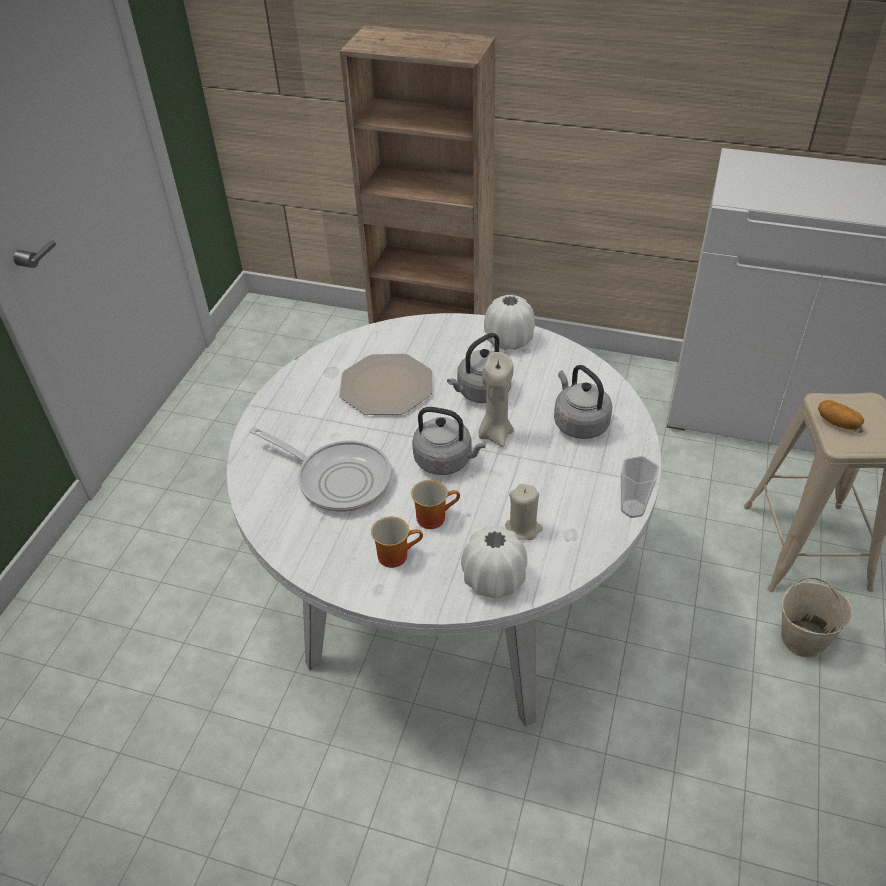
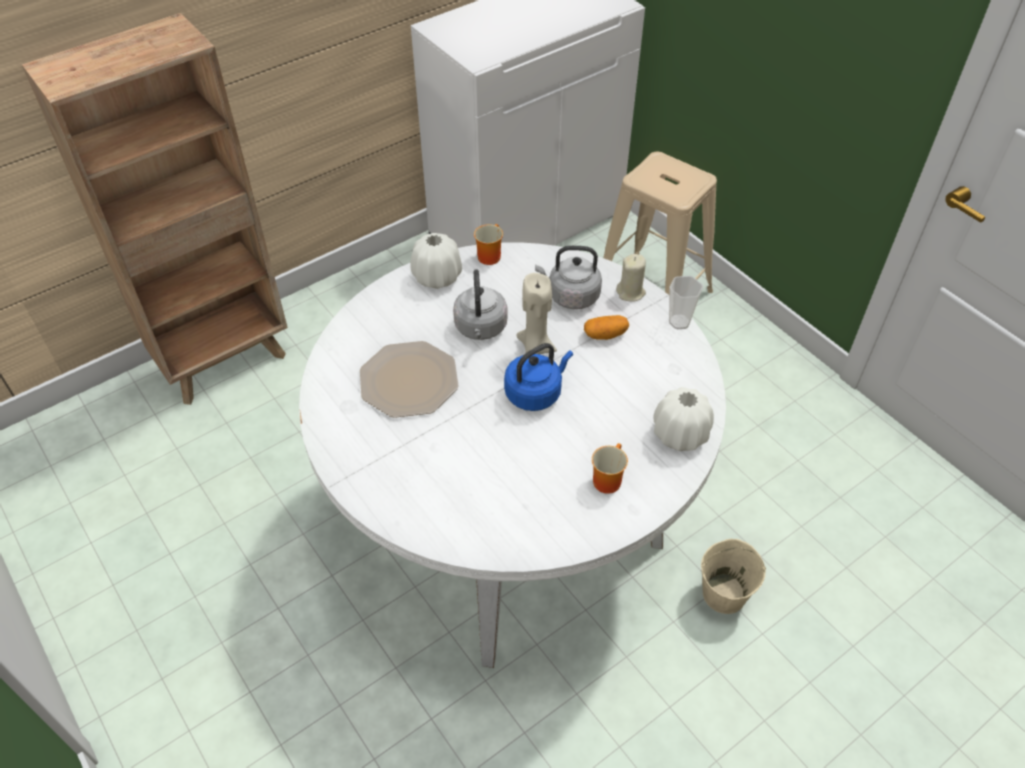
camera: 55 degrees left, 5 degrees up
(338, 478) = (488, 471): frying pan -> none
(433, 516) = (587, 433): mug -> mug (488, 255)
(446, 461) = (535, 393): grey kettle -> blue kettle
(523, 528) = (646, 389): beige candle -> beige candle (631, 292)
(803, 638) = (717, 349): beige bucket -> beige bucket (724, 593)
(837, 423) = (662, 186): potato -> potato (605, 334)

